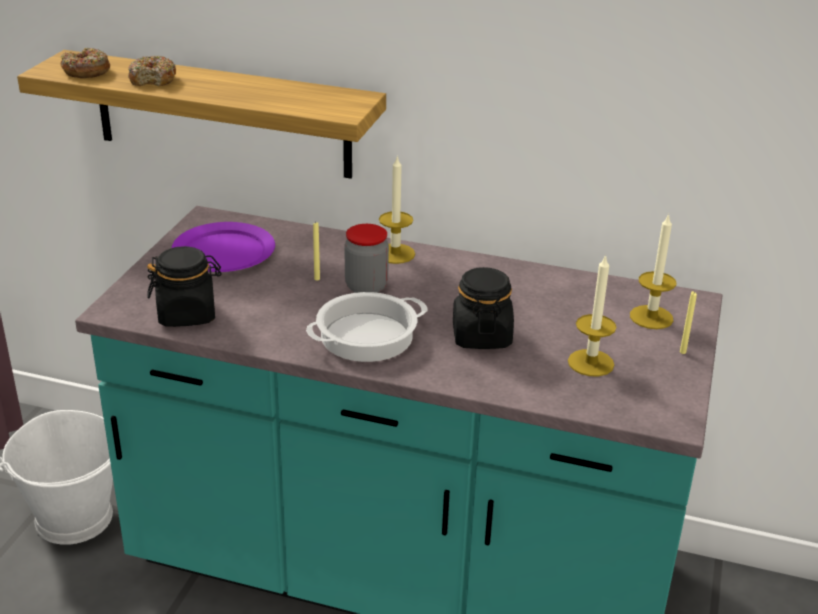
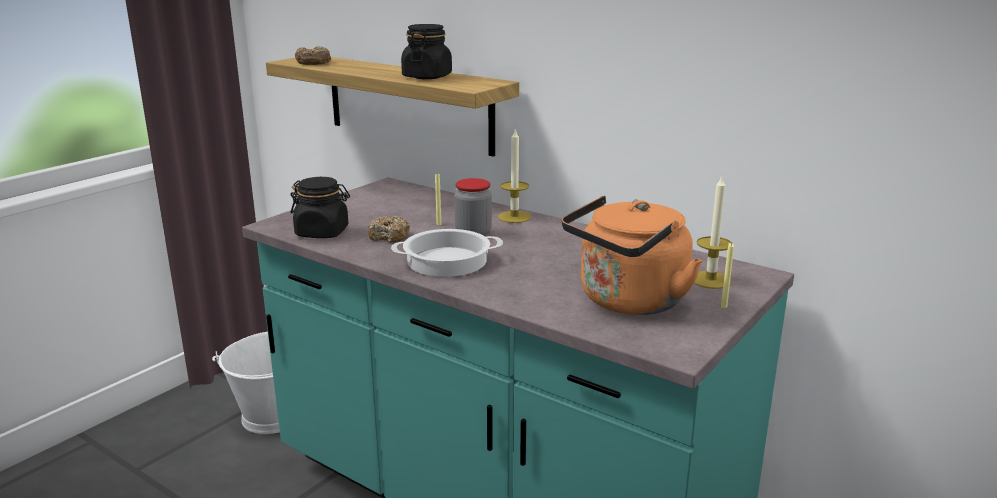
camera: 20 degrees right, 10 degrees down
(153, 79) = (353, 67): donut -> donut (389, 236)
(223, 252) = (382, 202): purple plate -> none
(481, 336) = (543, 273): black jar -> black jar (427, 77)
(591, 363) = (628, 302): candle -> orange kettle

